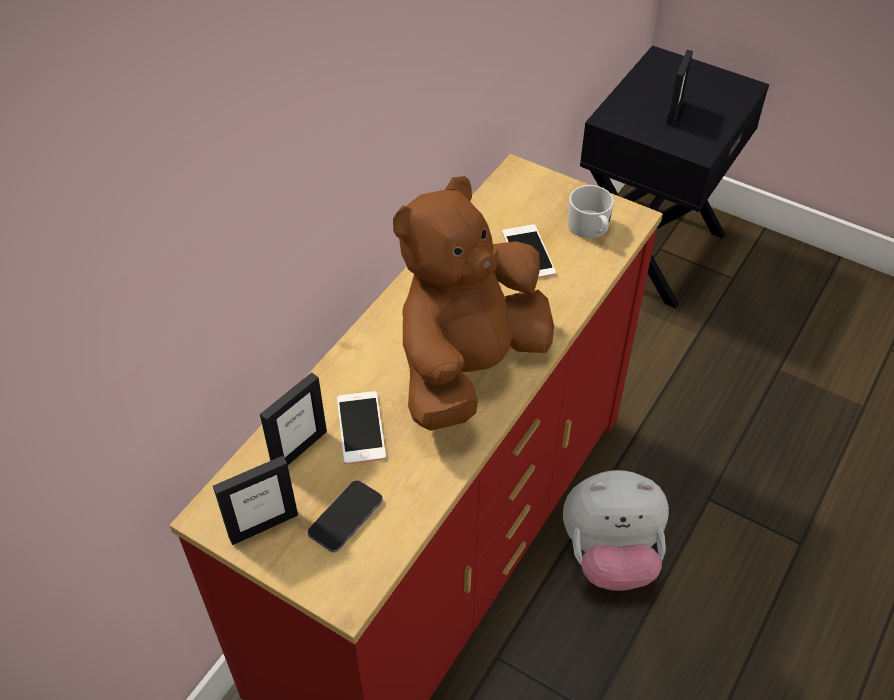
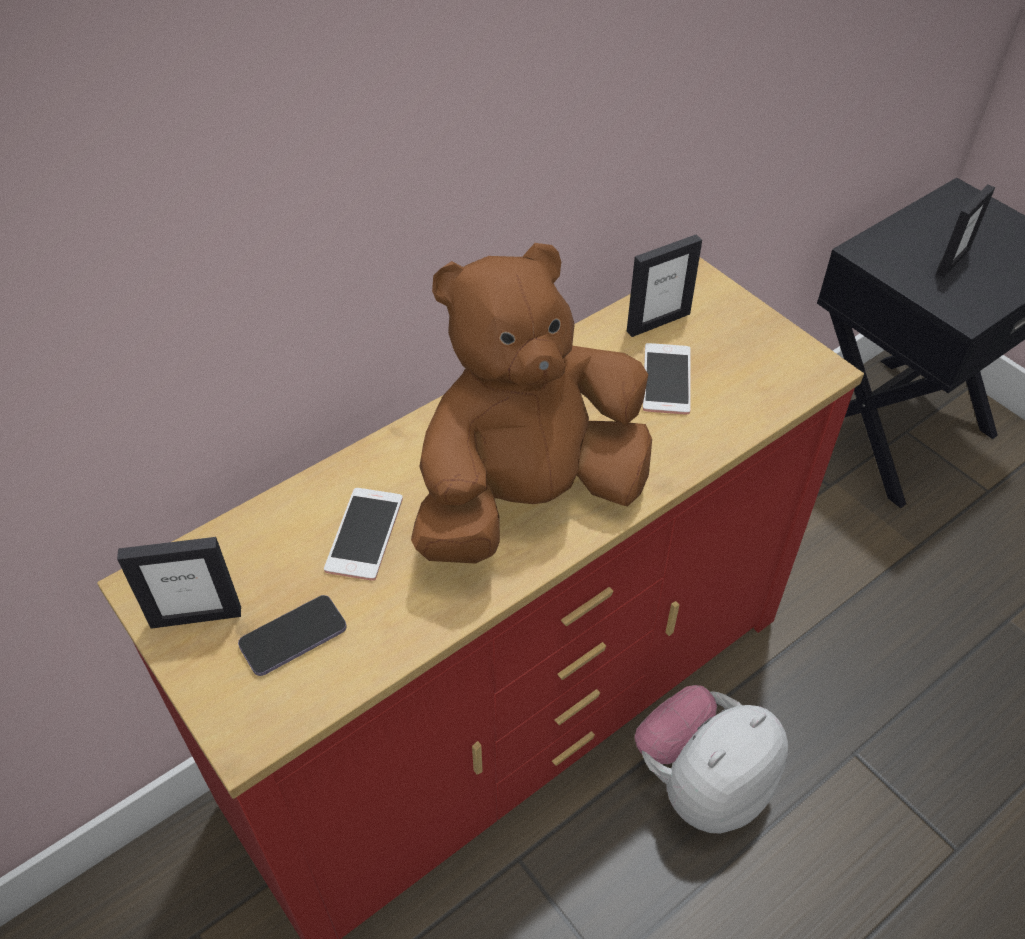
camera: 20 degrees right, 0 degrees up
(299, 449) = (282, 538): picture frame -> picture frame (658, 322)
(590, 228) = (760, 369): white mug -> none
(610, 555) = (702, 783): plush toy -> plush toy turned 120 degrees clockwise

